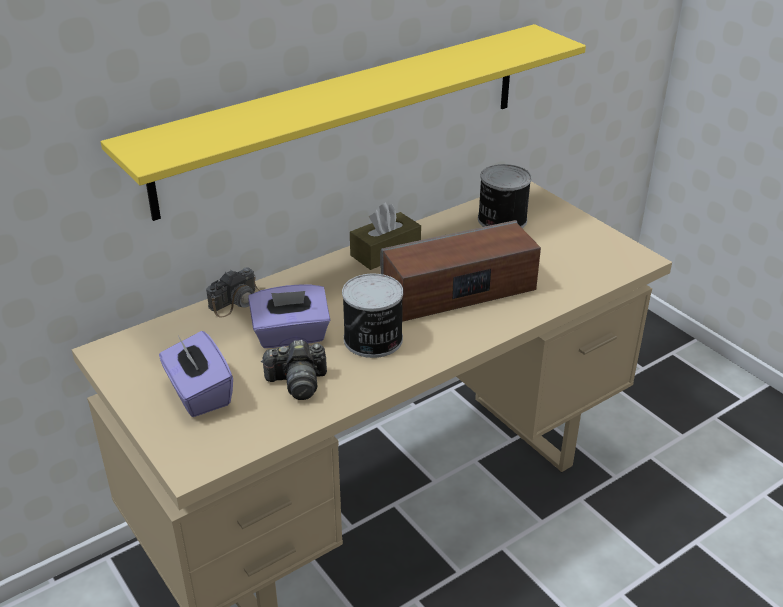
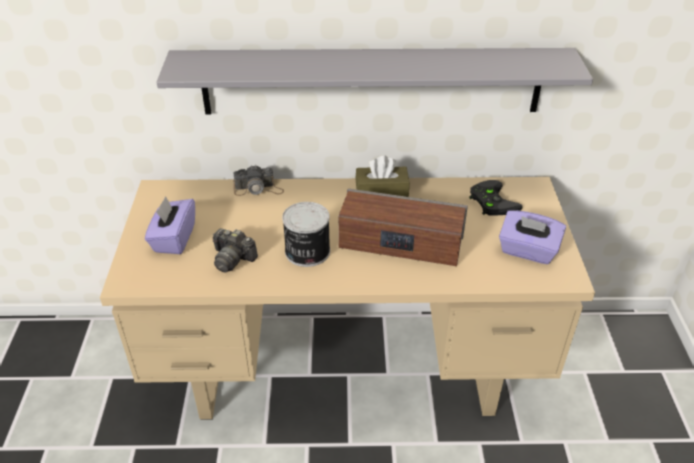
camera: 35 degrees right, 5 degrees up
(291, 335) = (262, 225): purple tissue box -> purple tissue box (527, 251)
(346, 117) = (371, 81): yellow shelf -> grey shelf
(500, 220) = (491, 201): can -> black game controller

